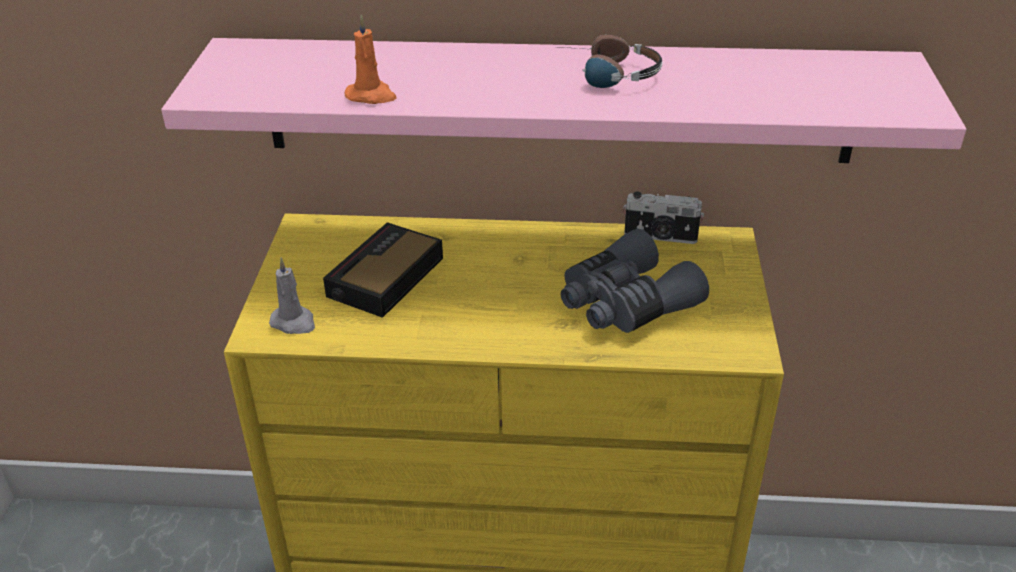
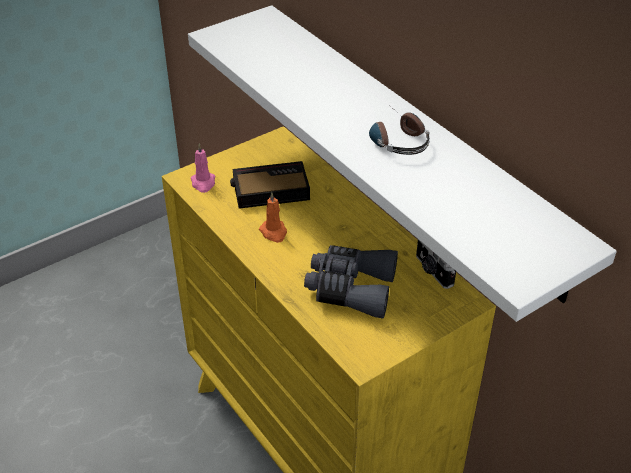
camera: 50 degrees right, 5 degrees up
(294, 322) = (203, 183): grey candle -> pink candle
(371, 96) = (271, 80): orange candle -> orange candle (274, 232)
(558, 100) = (411, 143): pink shelf -> white shelf

